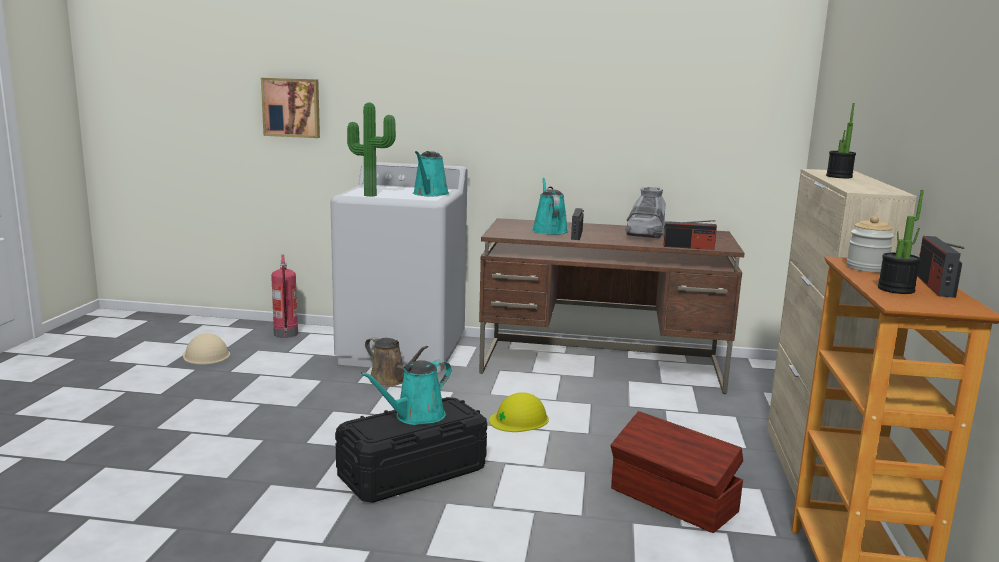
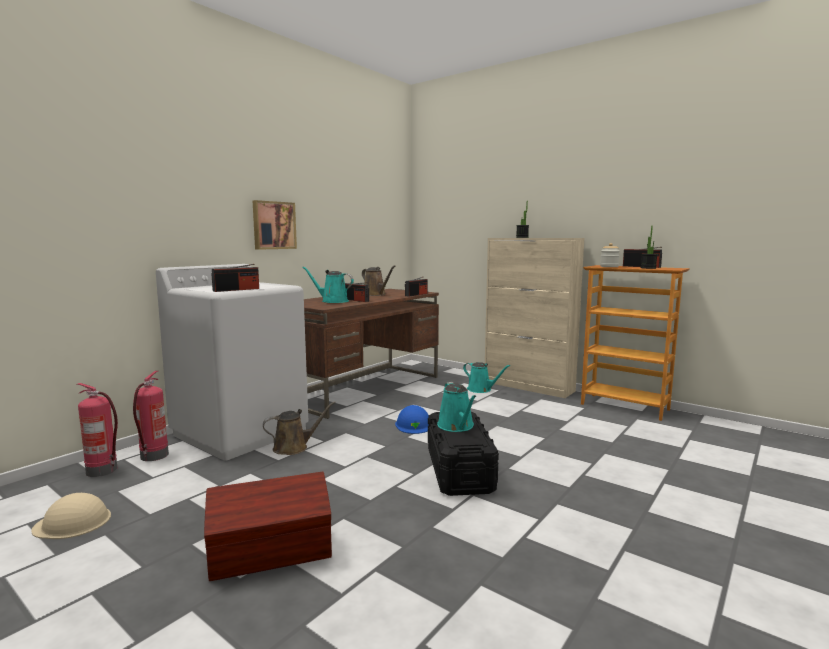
camera: 60 degrees left, 5 degrees down
(292, 107) = (57, 215): picture -> picture (273, 225)
(323, 339) = (154, 456): none -> fire extinguisher
(371, 195) = (236, 290): potted plant -> radio
(429, 194) = (264, 284): turquoise watering can -> turquoise watering can (481, 389)
(519, 419) = (413, 424): yellow hard hat -> blue hard hat
(645, 234) = (375, 294): grey boot -> brown watering can
(673, 501) = (542, 416): brown storage box -> brown storage box (272, 554)

